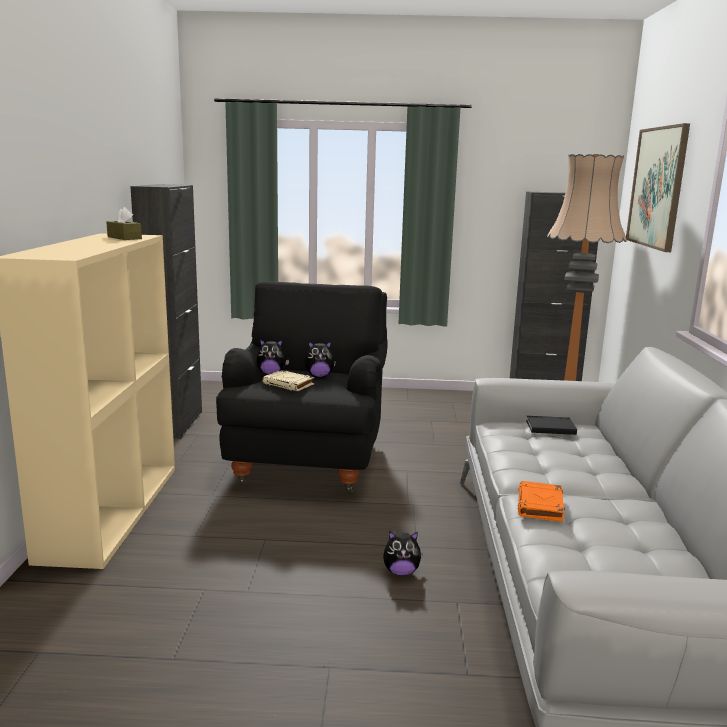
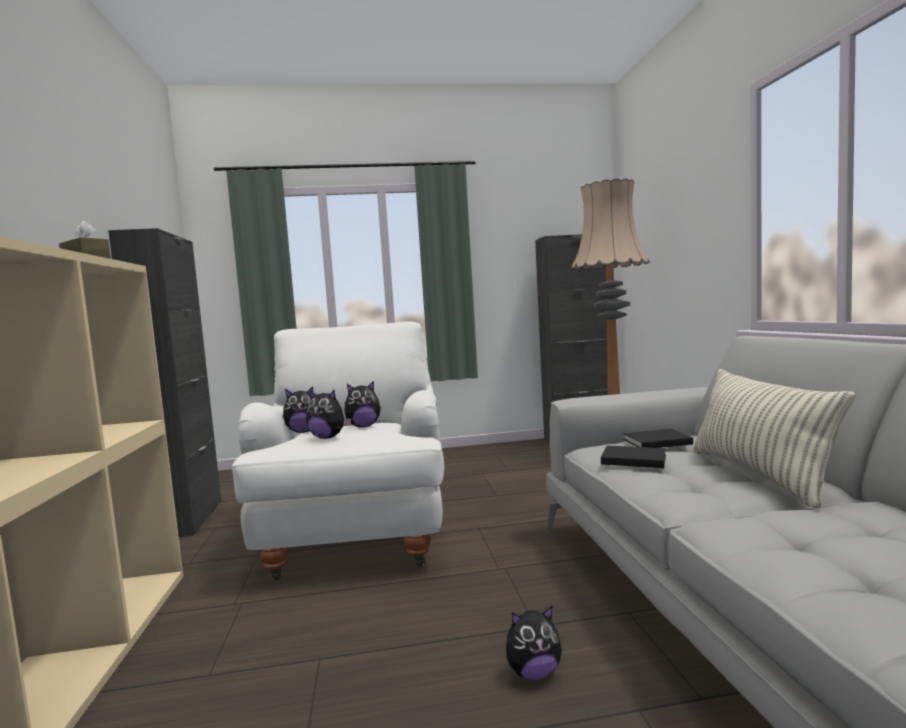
camera: 10 degrees left, 10 degrees down
(289, 384) = (328, 437): beige book -> plush toy
(309, 459) = (359, 534): black armchair -> white armchair
(516, 440) = (632, 459): none -> black book
(540, 506) = (750, 531): orange book -> none
(597, 469) = (758, 475): none -> pillow
(657, 187) = (667, 211): picture -> none

